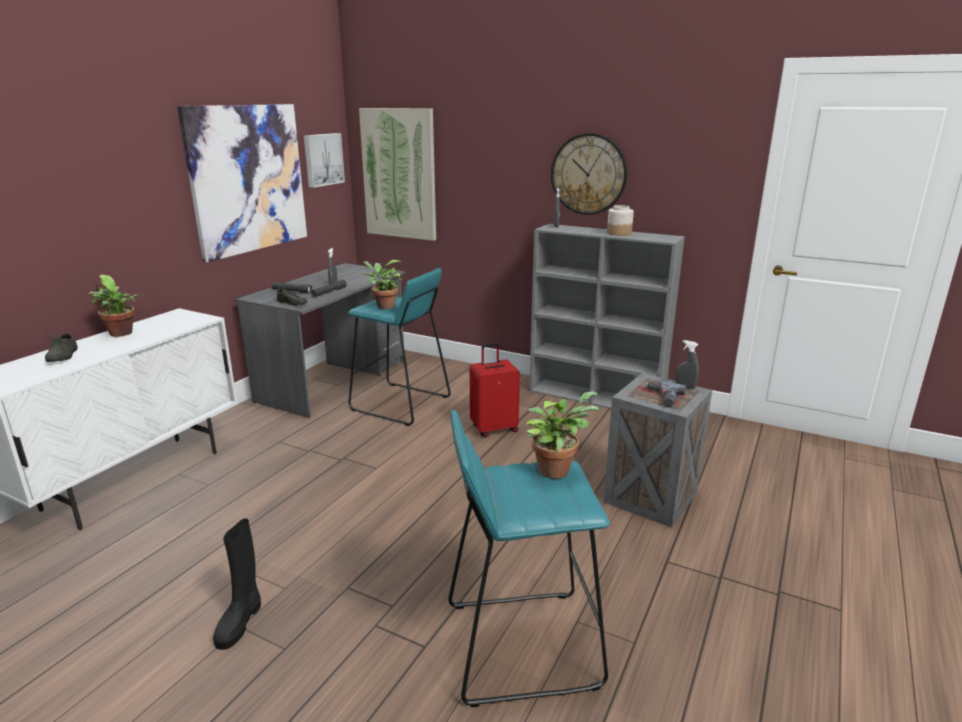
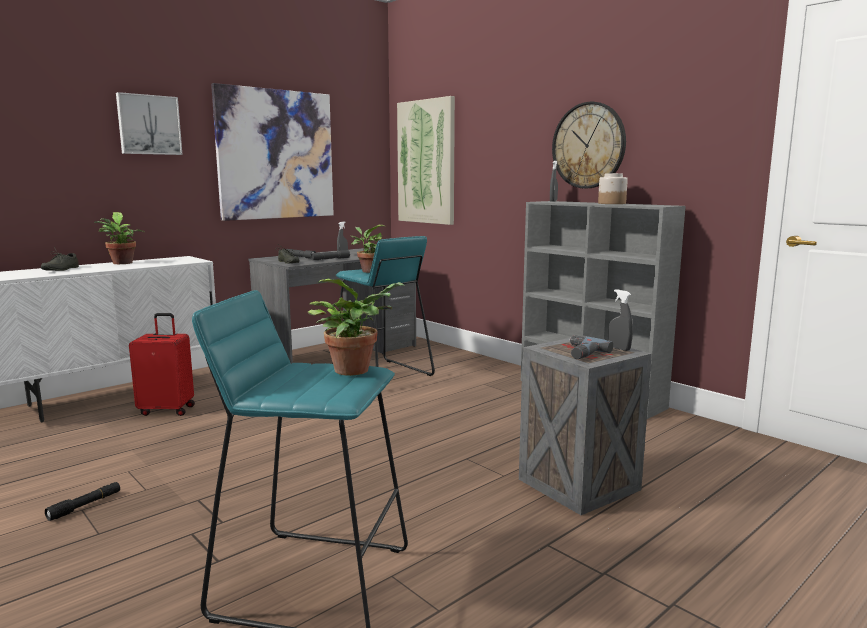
camera: 20 degrees right, 10 degrees down
(240, 622) = (85, 506): black boot -> black flashlight
(322, 159) = (359, 148): picture -> picture (149, 125)
(494, 428) = (455, 404): red suitcase -> red suitcase (167, 410)

